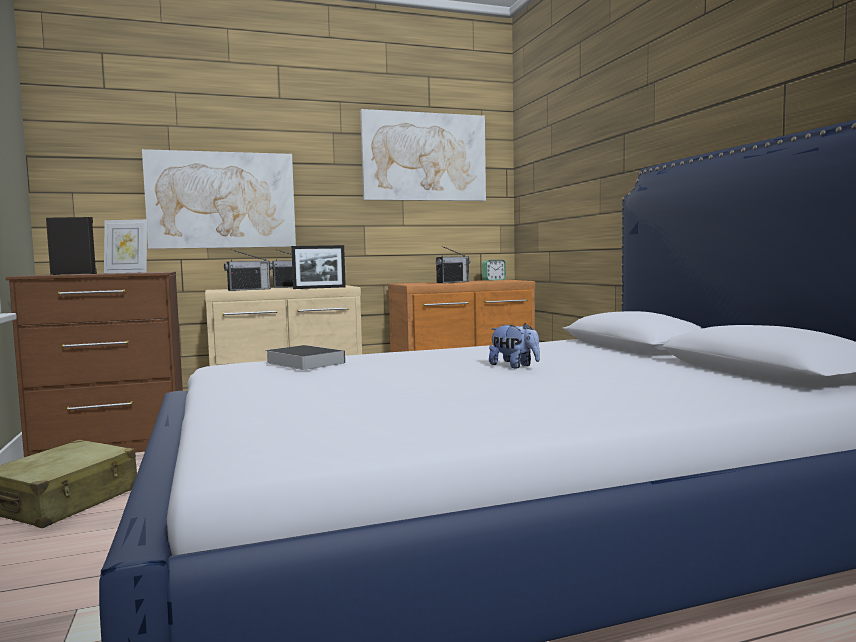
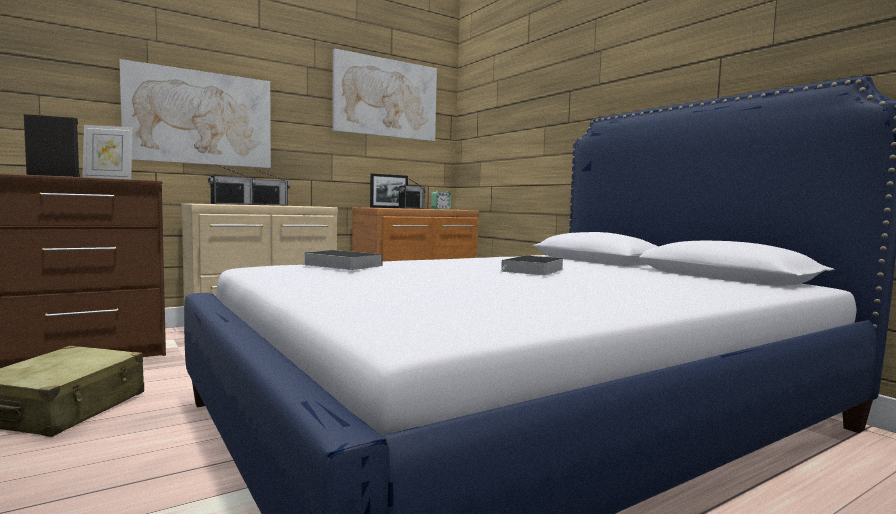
camera: 15 degrees left, 0 degrees up
(319, 288) = (300, 206): picture frame -> picture frame (389, 208)
(514, 366) = (533, 270): plush toy -> book

